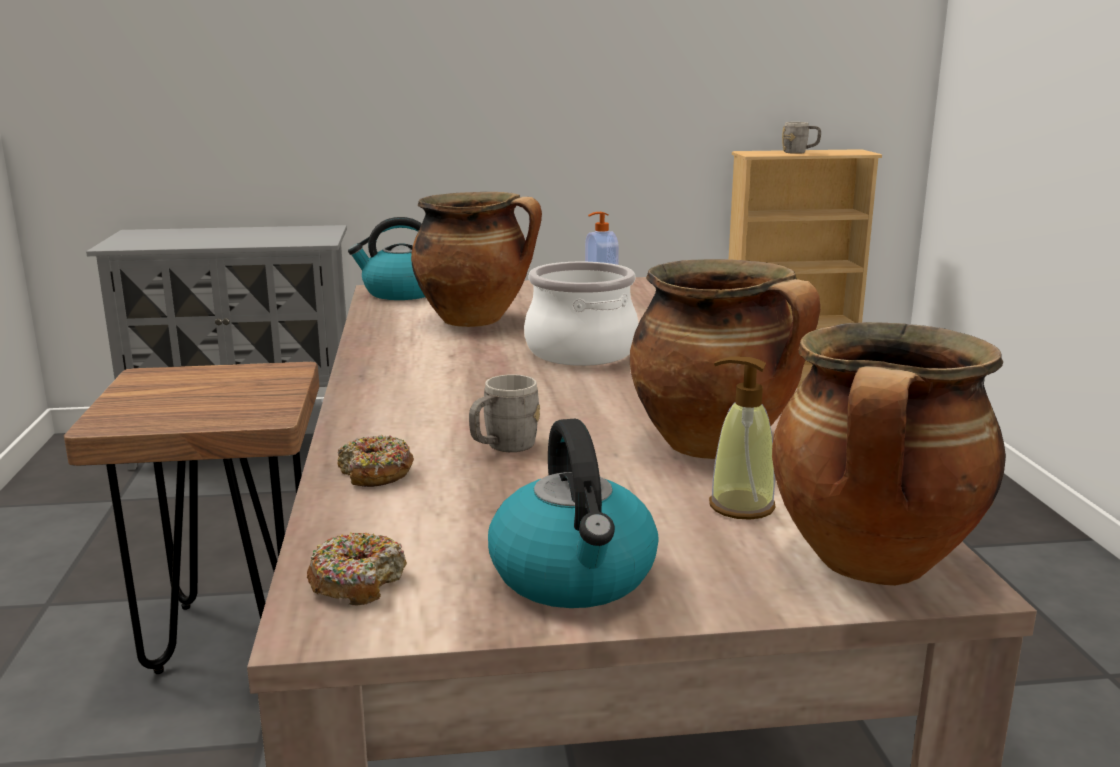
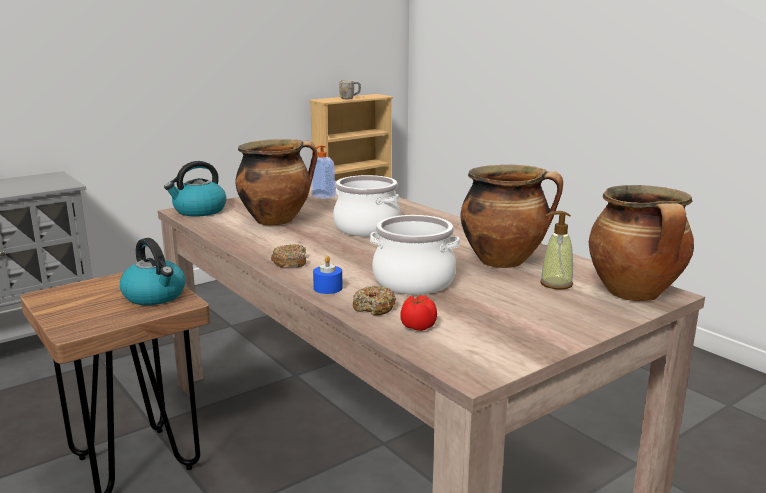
camera: 30 degrees left, 0 degrees up
(357, 582) = (457, 354): donut -> donut (290, 262)
(367, 429) = (328, 288): none -> blue candle
(382, 519) = (417, 326): none -> tomato
(503, 447) = (413, 282): grey mug -> cooking pot
(574, 576) = (540, 327): kettle -> kettle (155, 296)

